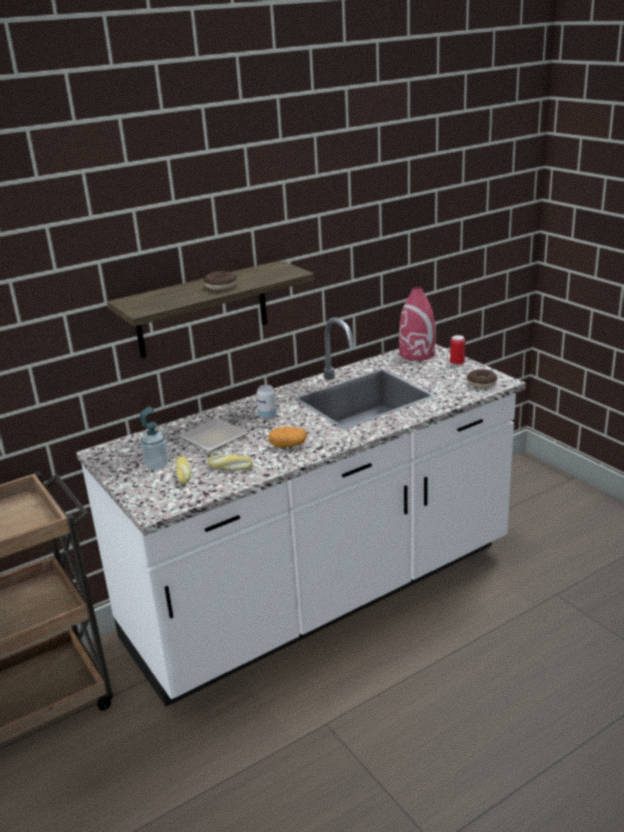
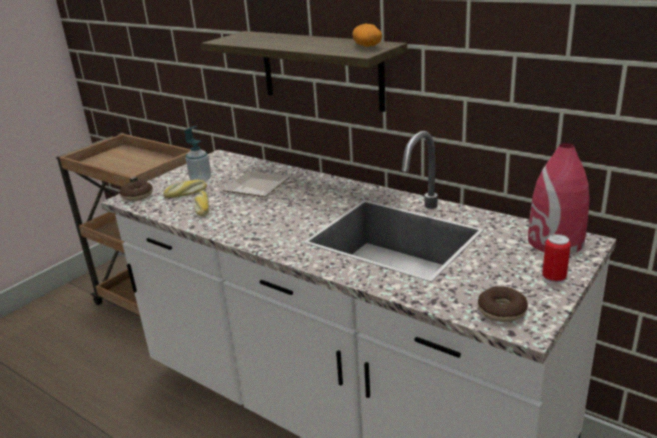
camera: 70 degrees right, 0 degrees up
(221, 286) = (299, 43): donut -> donut (137, 196)
(267, 416) = (314, 198): can -> none
(288, 445) = (253, 222): potato -> potato (367, 46)

